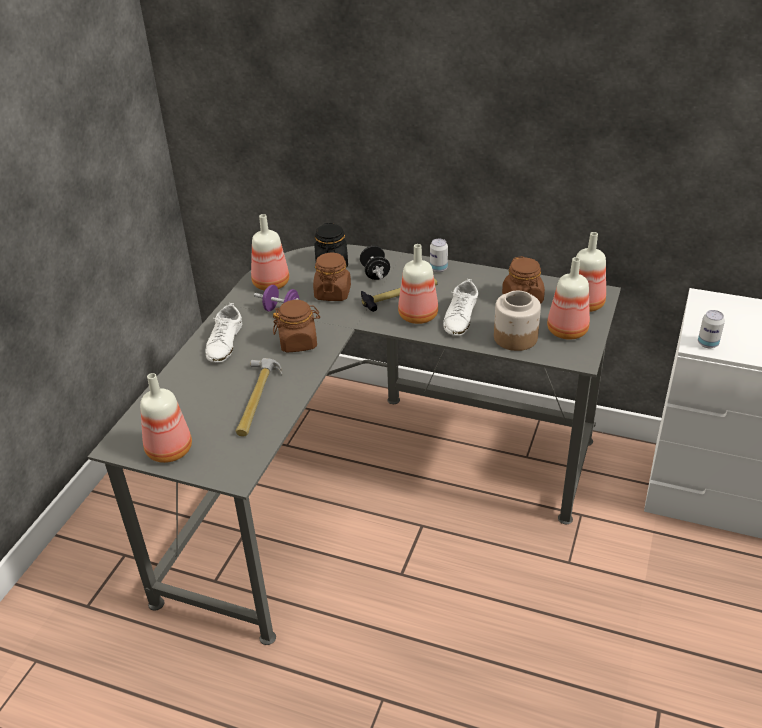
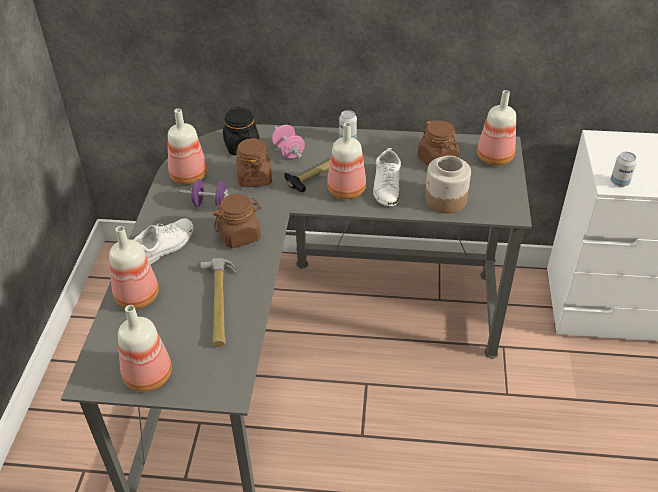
camera: 15 degrees left, 5 degrees up
(224, 342) = (164, 246): white shoe -> white shoe turned 135 degrees counterclockwise
(375, 273) = (288, 151): black dumbbell -> pink dumbbell
(566, 332) = (489, 187): bottle -> bottle (136, 298)

